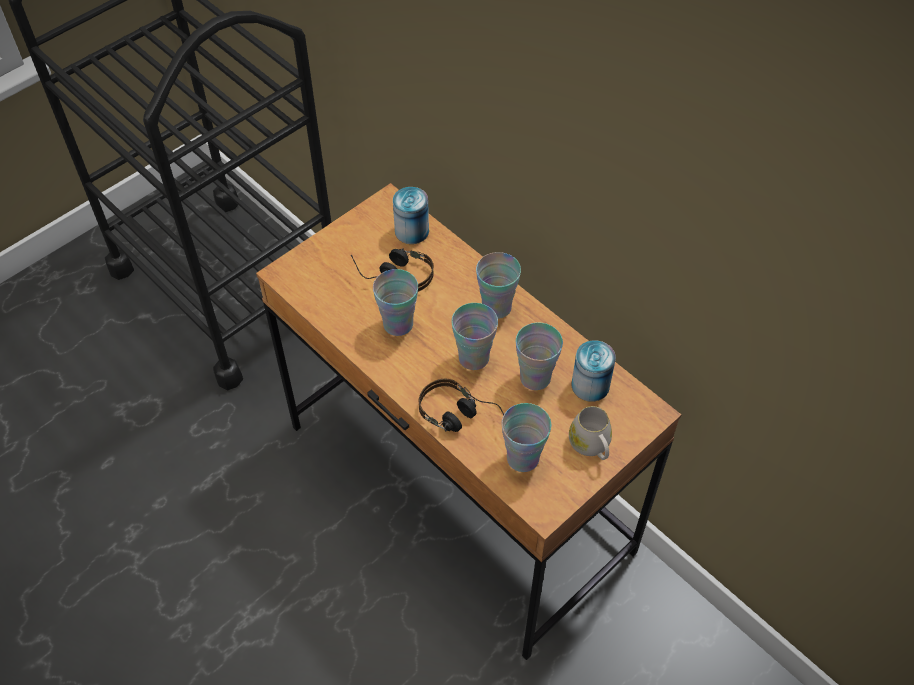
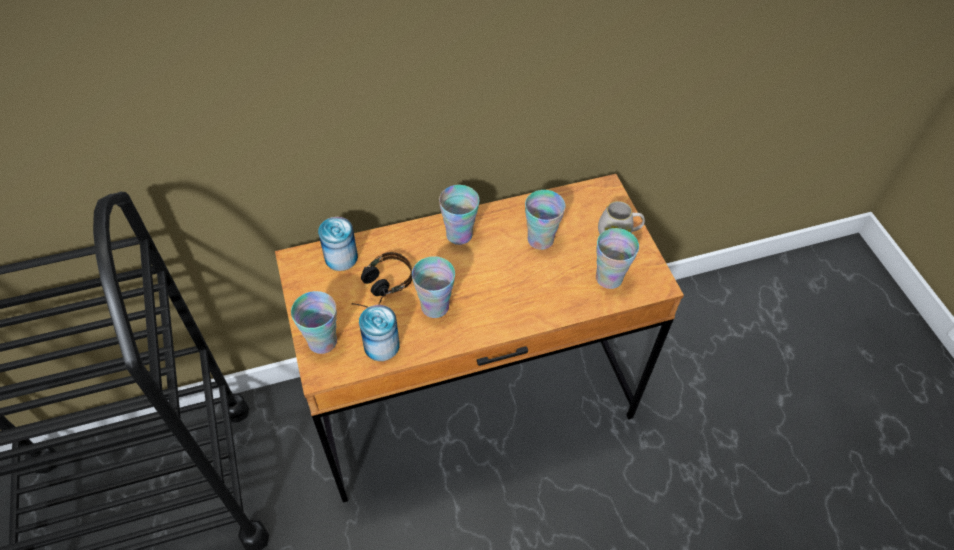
camera: 65 degrees left, 0 degrees up
(460, 417) = (551, 301): headphones -> none
(473, 358) = (499, 269): cup -> cup (322, 341)
(590, 385) = (565, 210): can -> can (381, 345)

